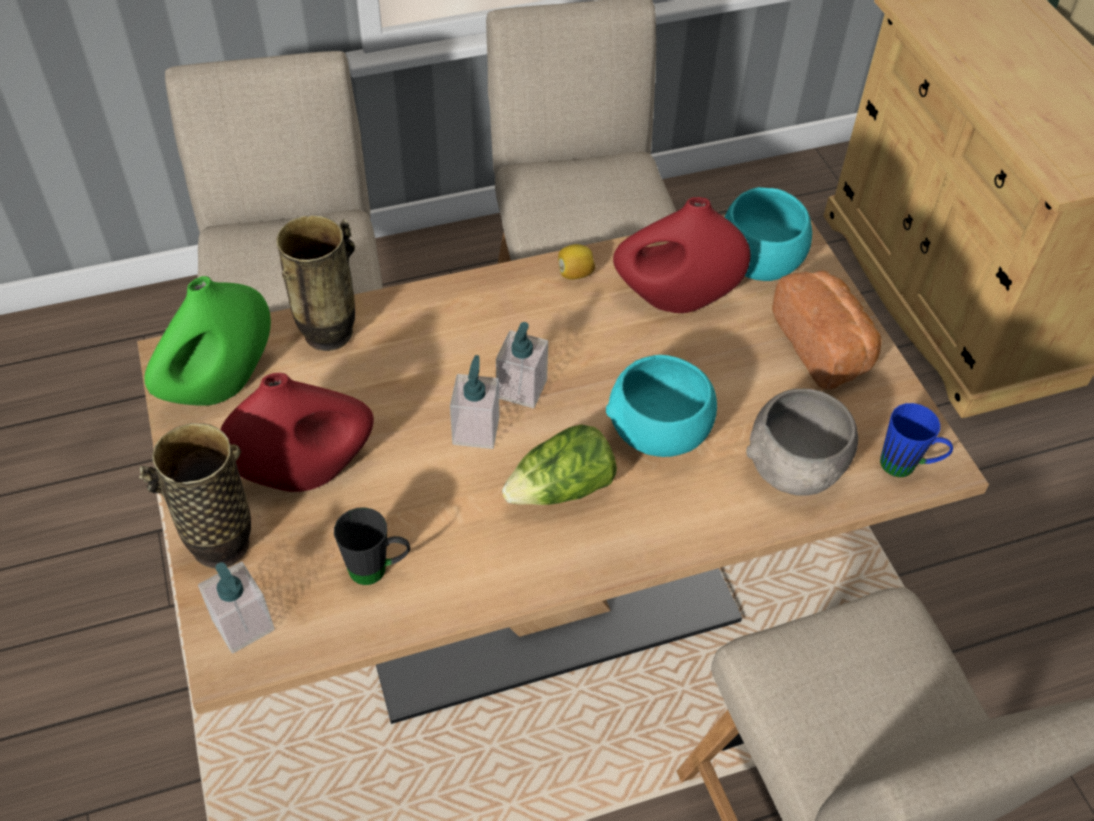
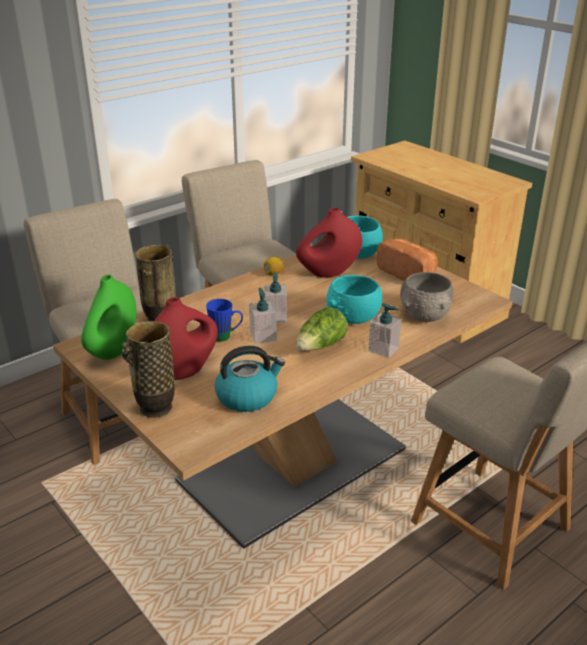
camera: 20 degrees left, 20 degrees down
(243, 625) = (189, 434): soap dispenser -> soap dispenser (383, 349)
(378, 570) = (248, 396): black mug -> kettle
(906, 466) = (473, 303): blue mug -> blue mug (226, 336)

